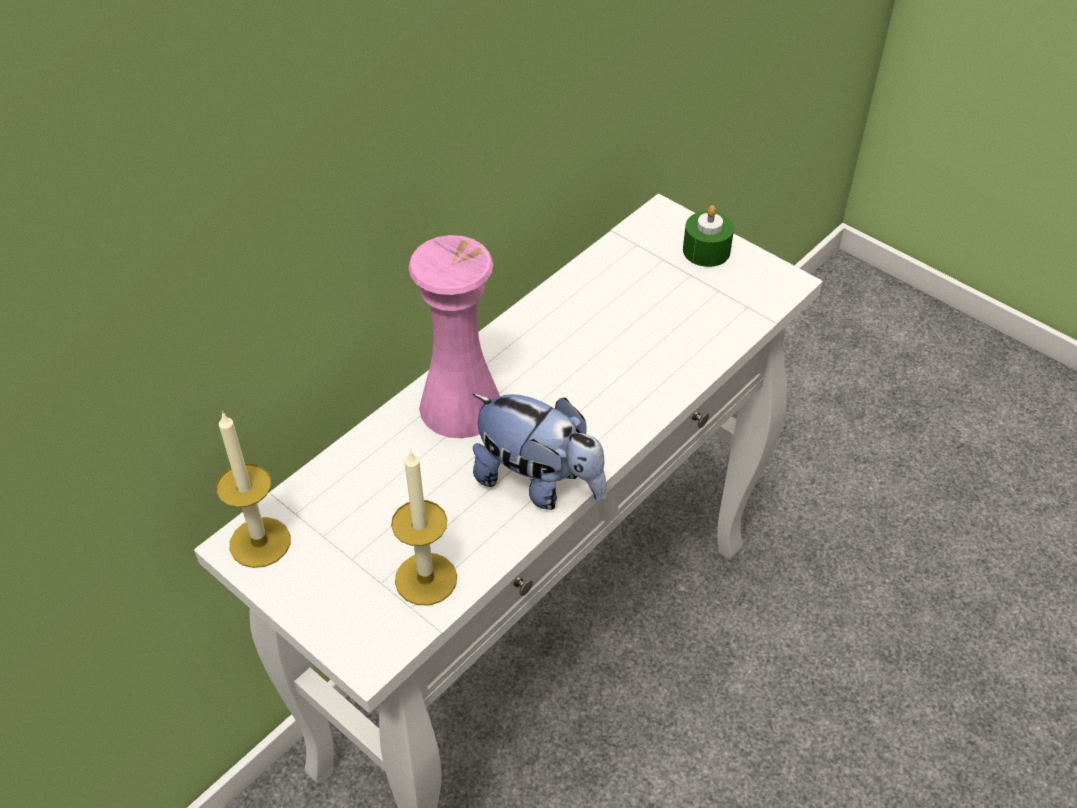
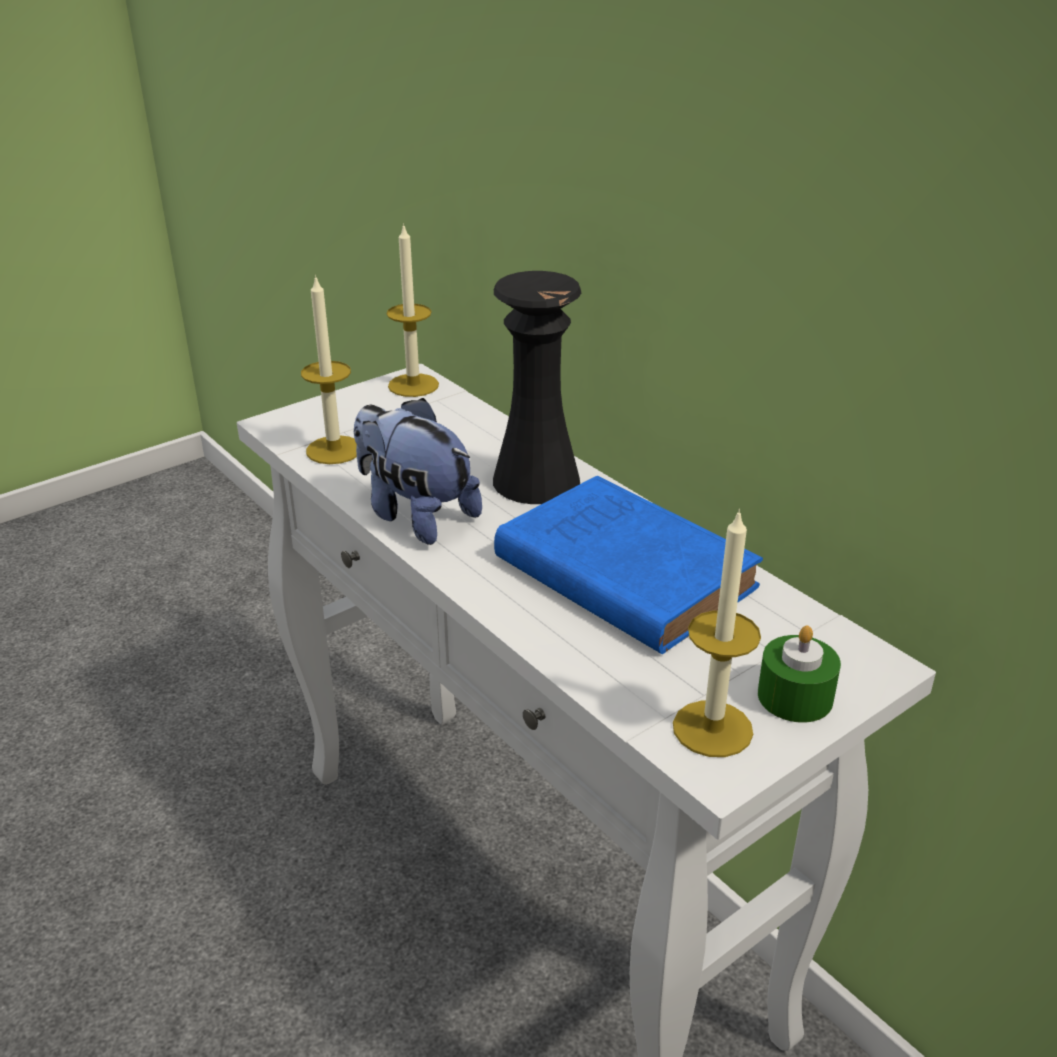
camera: 100 degrees right, 15 degrees down
(460, 406) = (536, 481): pink vase -> black vase
(539, 483) = (415, 515): plush toy -> plush toy turned 90 degrees clockwise
(590, 340) = (619, 570): none -> blue book
(751, 285) = (712, 728): none -> candle

